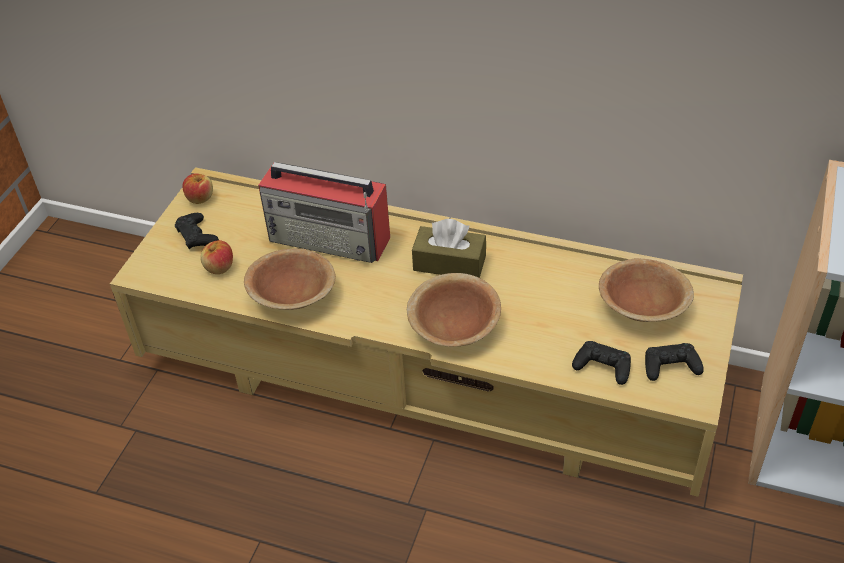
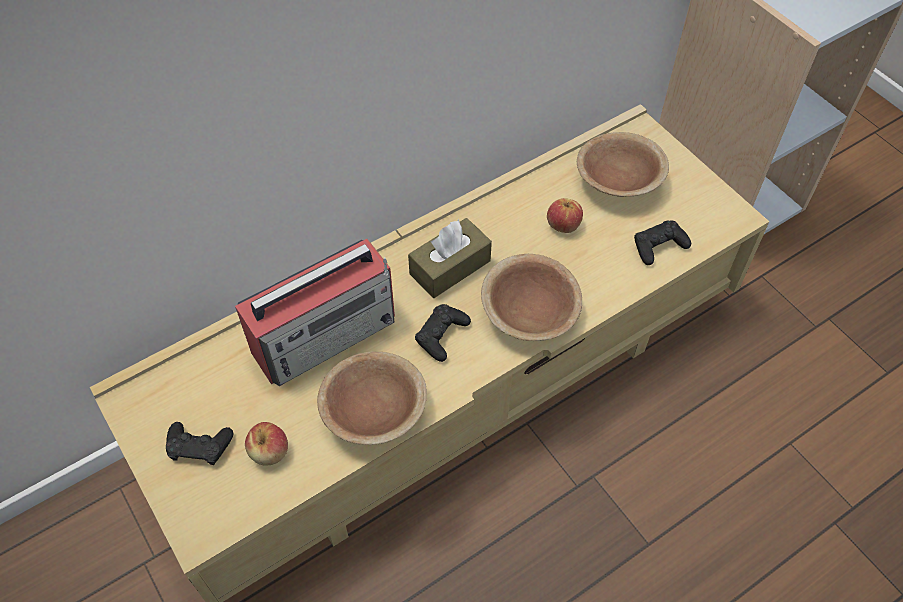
camera: 55 degrees left, 10 degrees up
(200, 198) = (142, 410): apple -> apple (563, 225)
(670, 366) = (692, 207): black game controller -> black game controller (441, 335)

